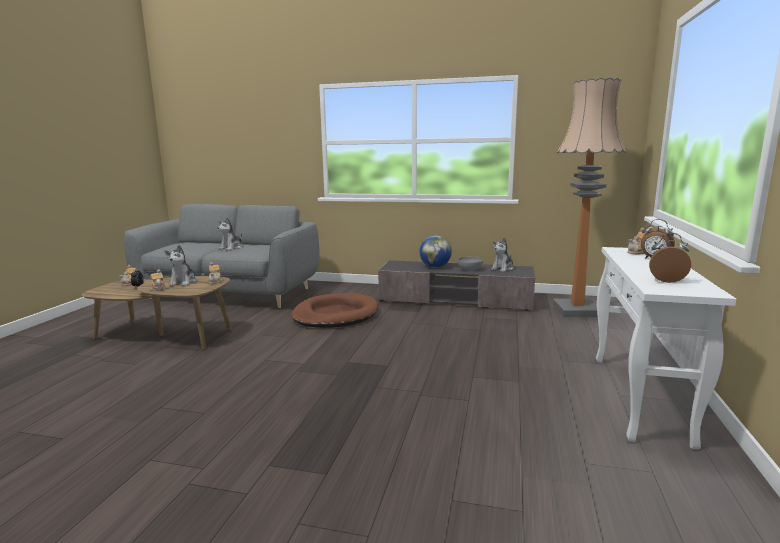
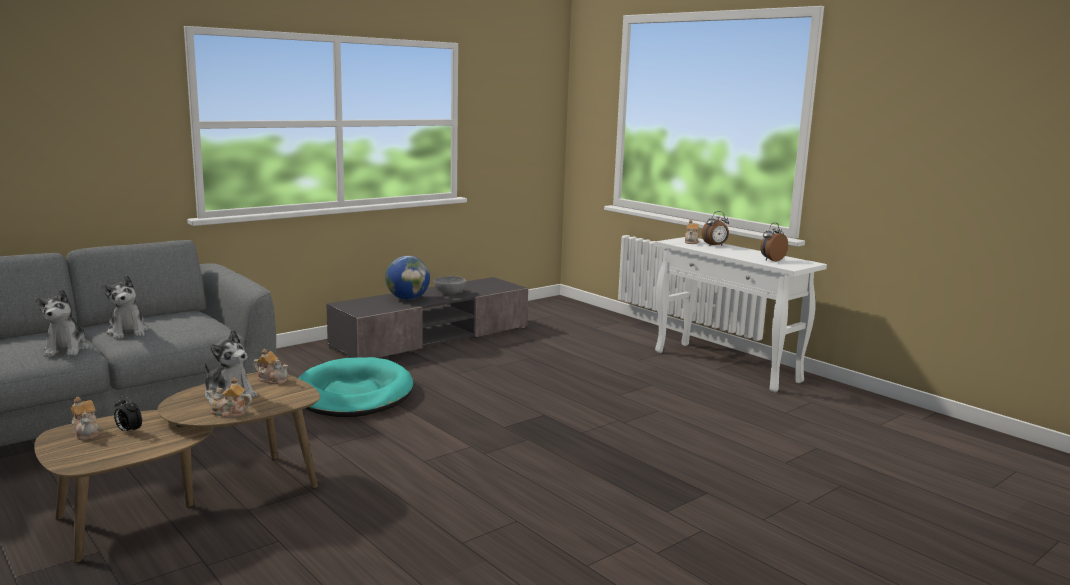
camera: 55 degrees left, 0 degrees up
(335, 315) = (354, 394): brown dog bed -> turquoise dog bed
(502, 269) = (477, 285): plush toy -> plush toy (67, 349)
(576, 310) = (554, 317): floor lamp -> none

